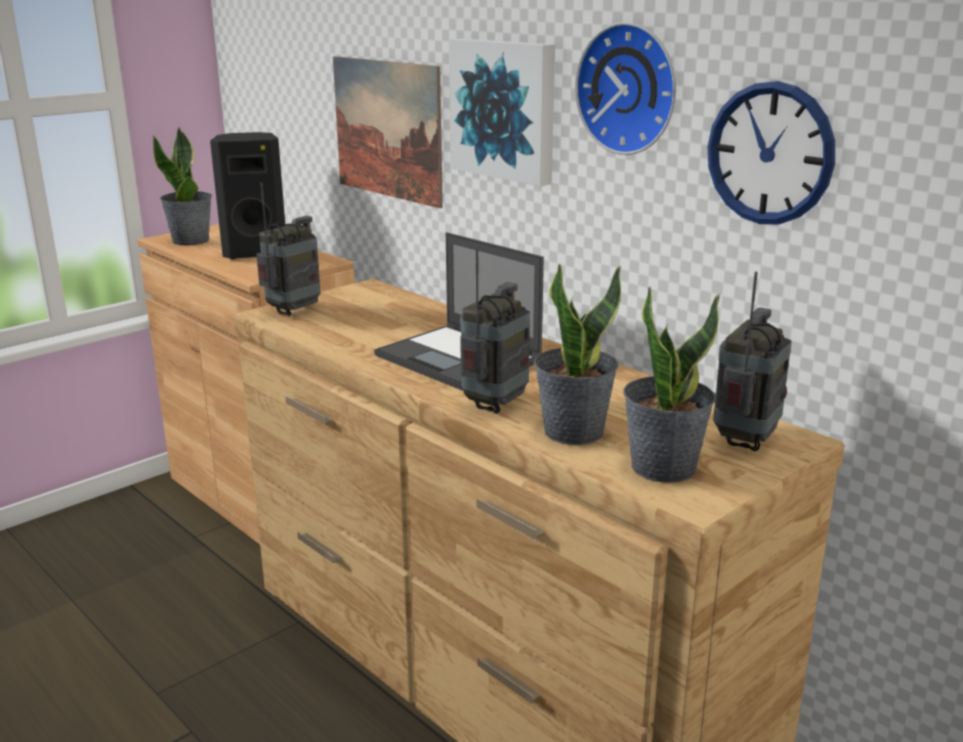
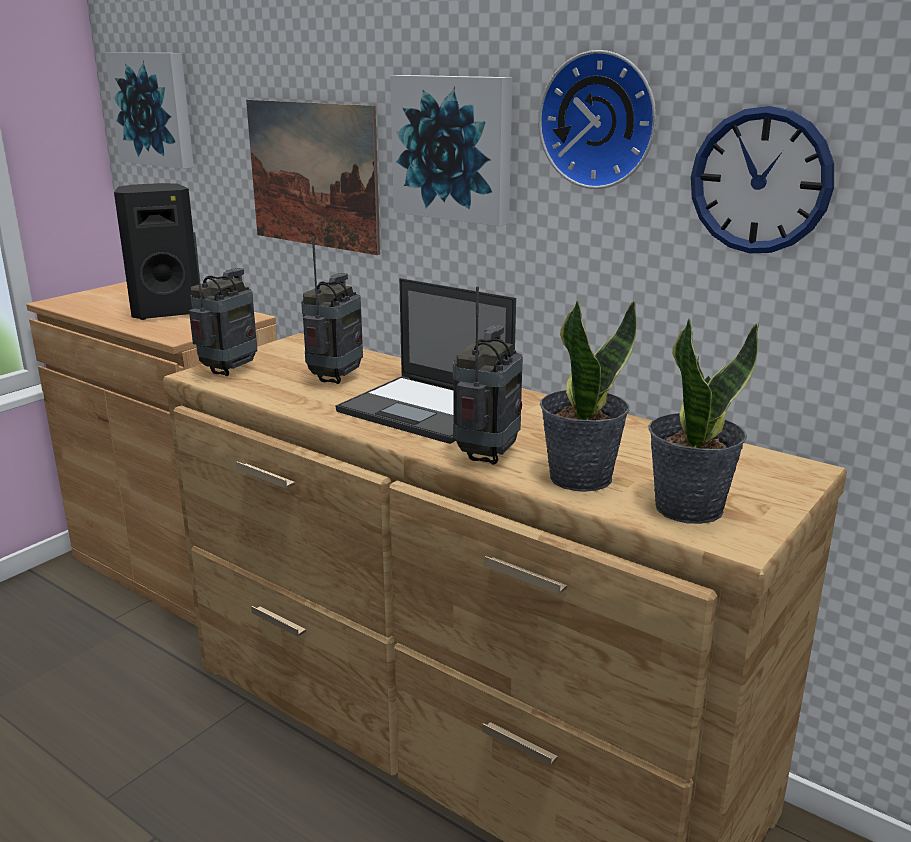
camera: 10 degrees left, 0 degrees up
(191, 241) = (89, 302): potted plant -> none
(258, 62) = (154, 109): none -> picture
(745, 441) = (754, 474): radio -> radio (335, 378)

